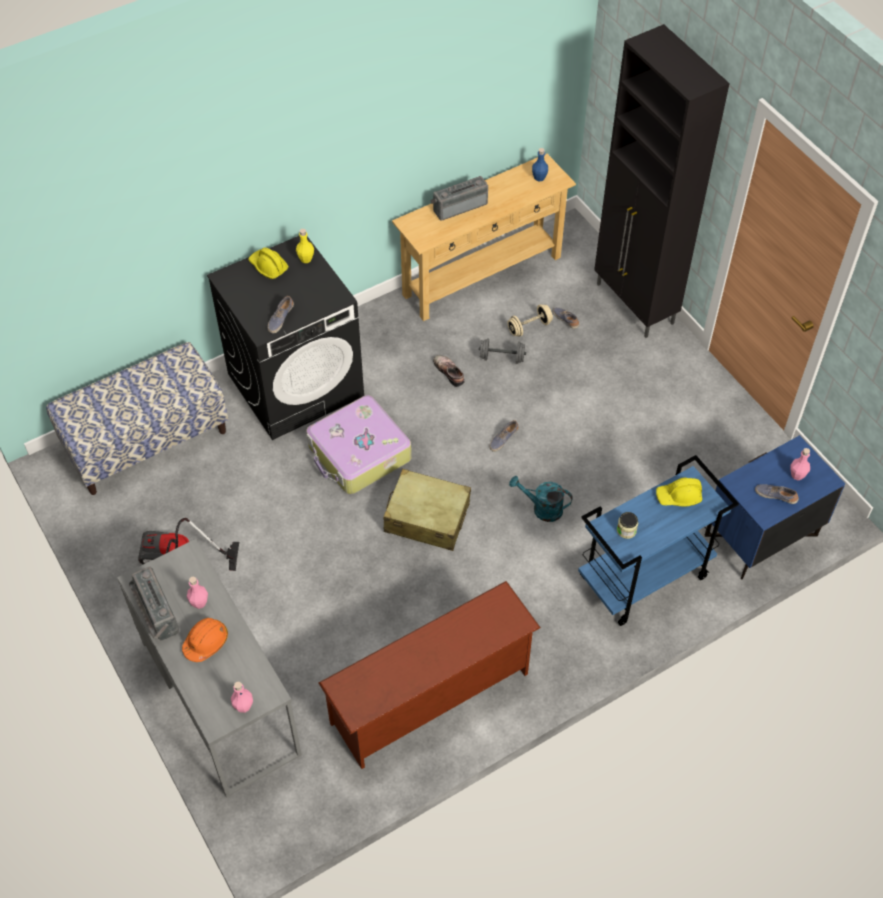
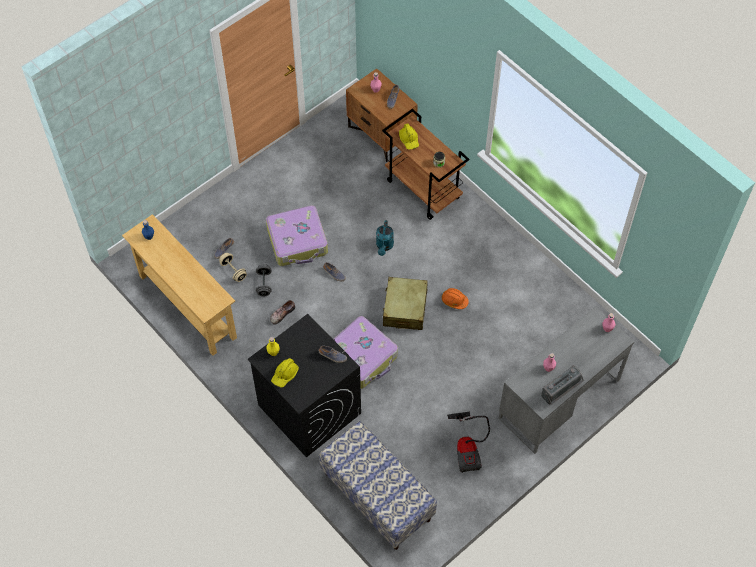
camera: 100 degrees left, 5 degrees up
(206, 642) = (573, 358): orange hard hat -> orange hard hat (454, 300)
(431, 700) = (530, 286): brown shoe rack -> none
(459, 206) = (184, 282): radio -> none
(567, 403) = (298, 241): none -> suitcase
(635, 305) = (204, 211): black cabinet -> none
(643, 579) = (423, 189): blue cart -> brown cart
(761, 537) = (381, 134): blue nightstand -> brown nightstand

